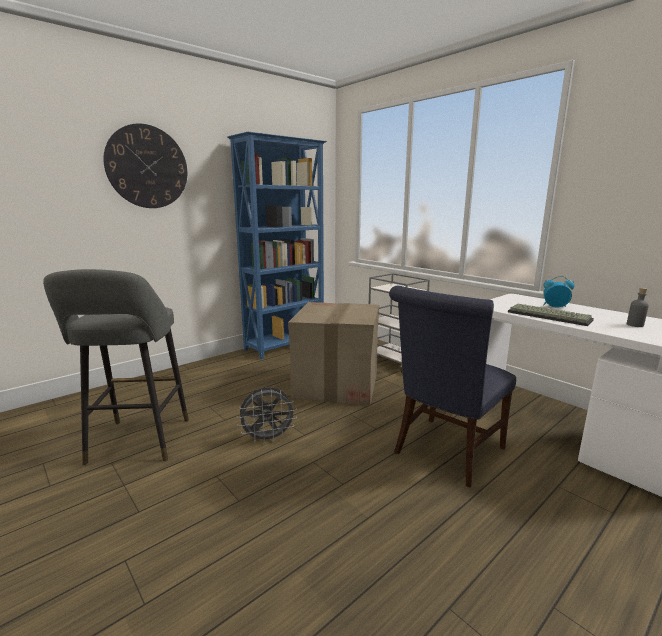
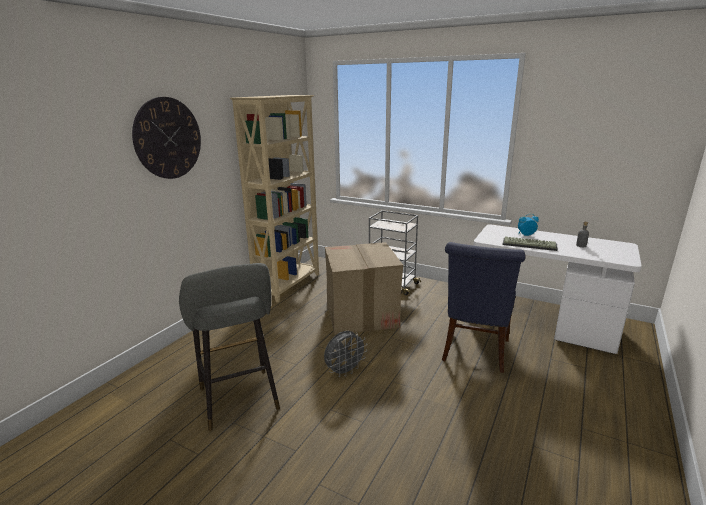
camera: 20 degrees left, 5 degrees up
(286, 345) = (289, 284): blue bookcase -> beige bookcase

